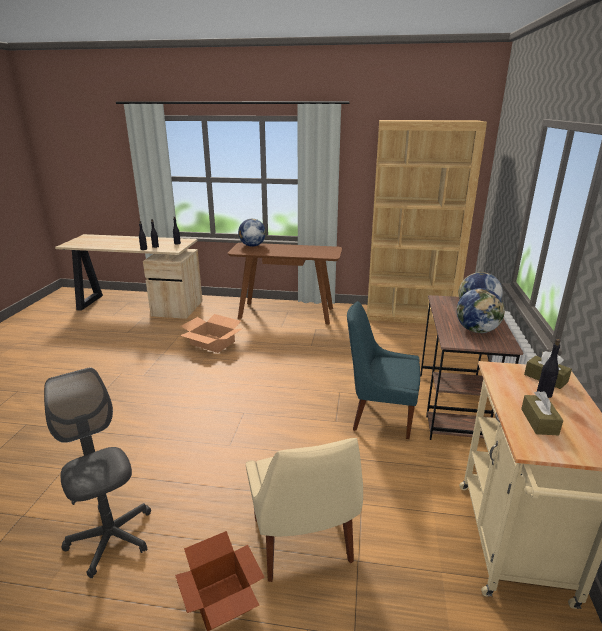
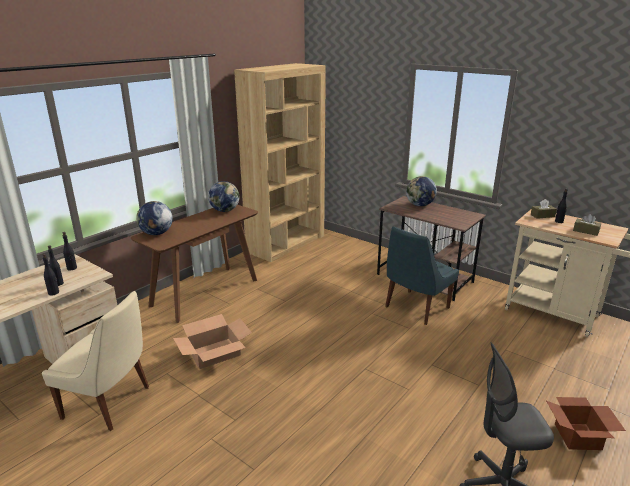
camera: 60 degrees left, 0 degrees up
(303, 543) = (534, 385): beige chair -> beige chair (109, 403)
(477, 330) = (449, 214): globe -> globe (225, 210)

